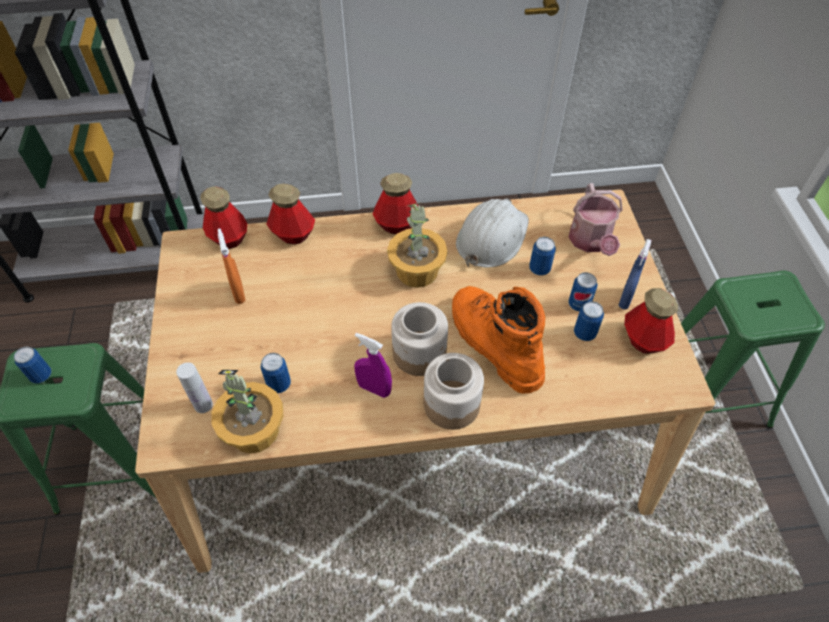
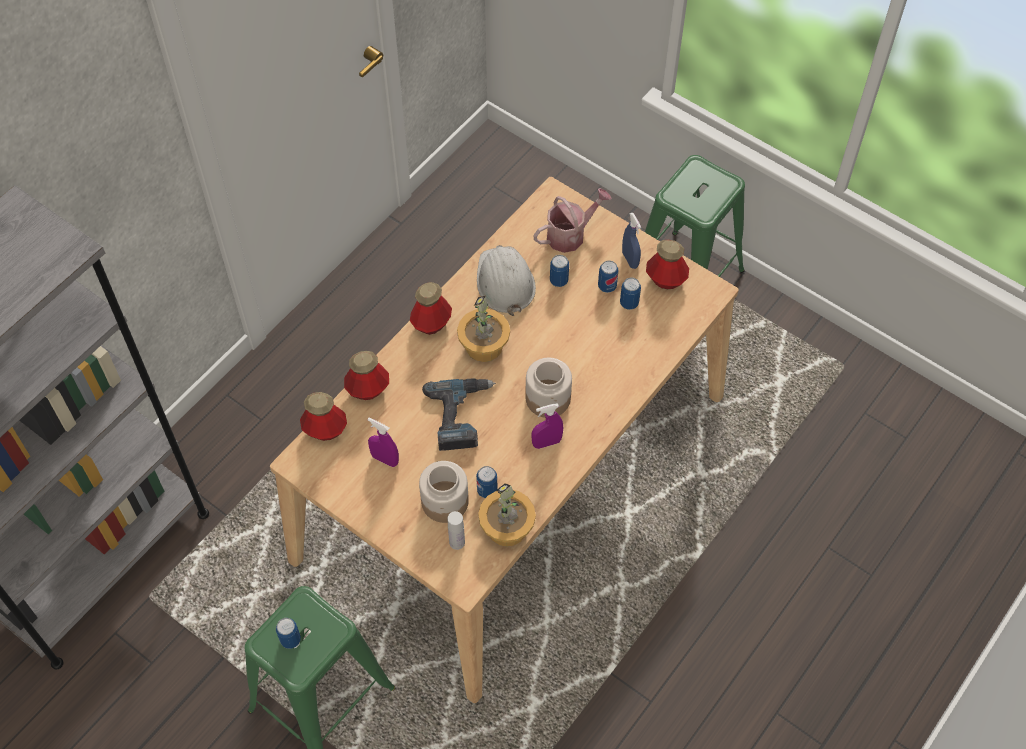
camera: 45 degrees left, 5 degrees up
(239, 293) = (385, 459): orange spray bottle -> purple spray bottle
(334, 309) = (462, 416): none -> power drill
(451, 404) = (600, 412): jar -> jar (444, 501)
(493, 344) = (585, 355): orange boot -> none
(591, 242) = (570, 234): watering can -> watering can turned 75 degrees counterclockwise

